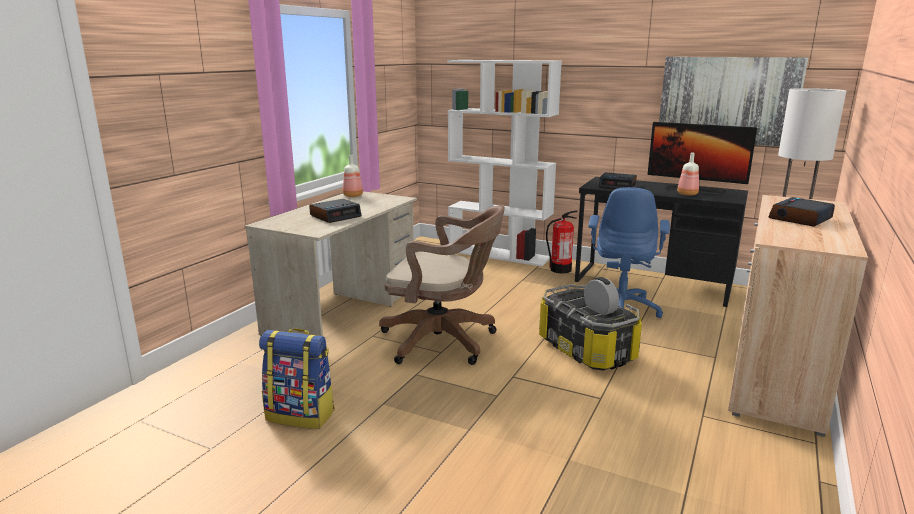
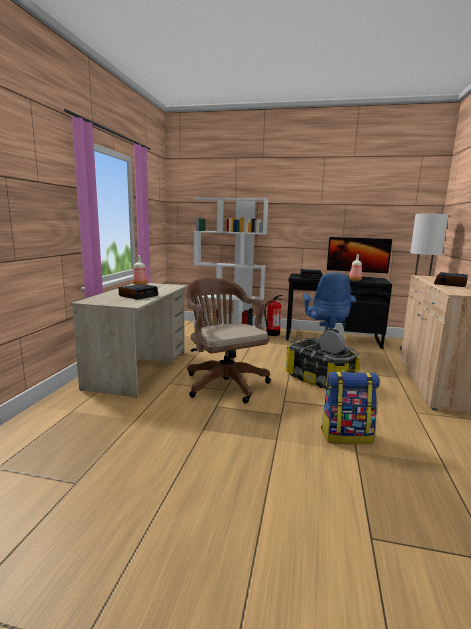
camera: 15 degrees left, 5 degrees down
(301, 415) = (143, 445): backpack -> backpack (346, 435)
(444, 341) = (223, 382): brown office chair -> brown office chair turned 120 degrees counterclockwise
(728, 100) = (371, 224): picture -> none

